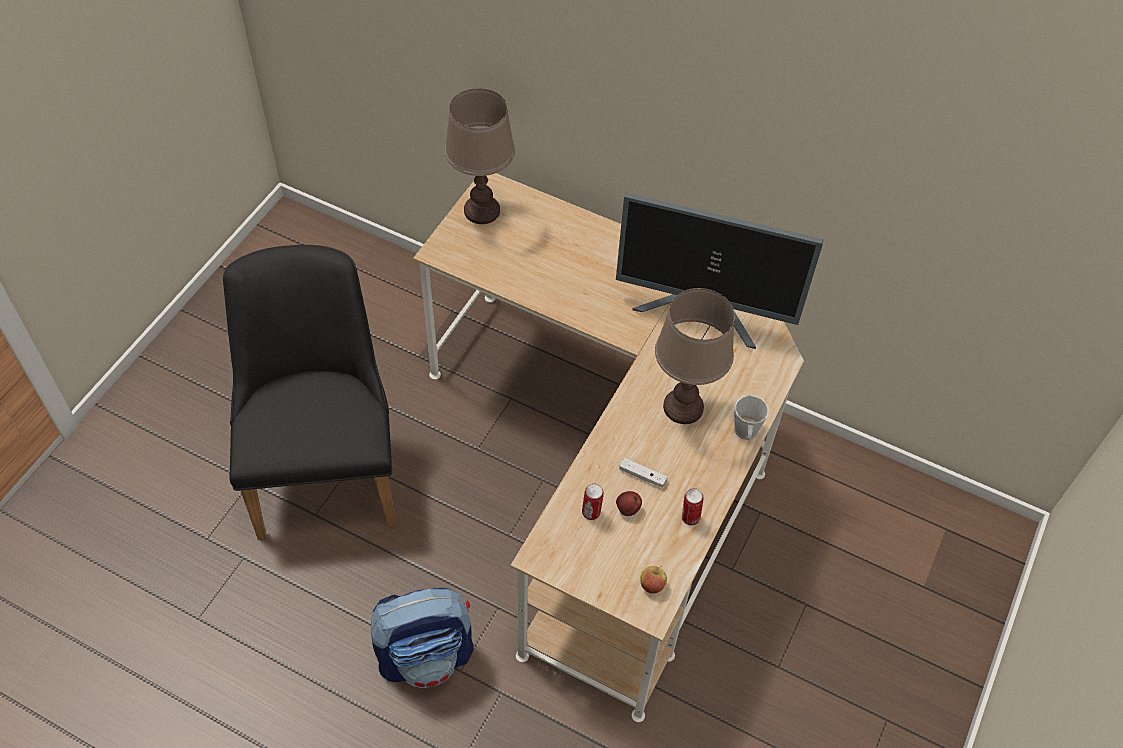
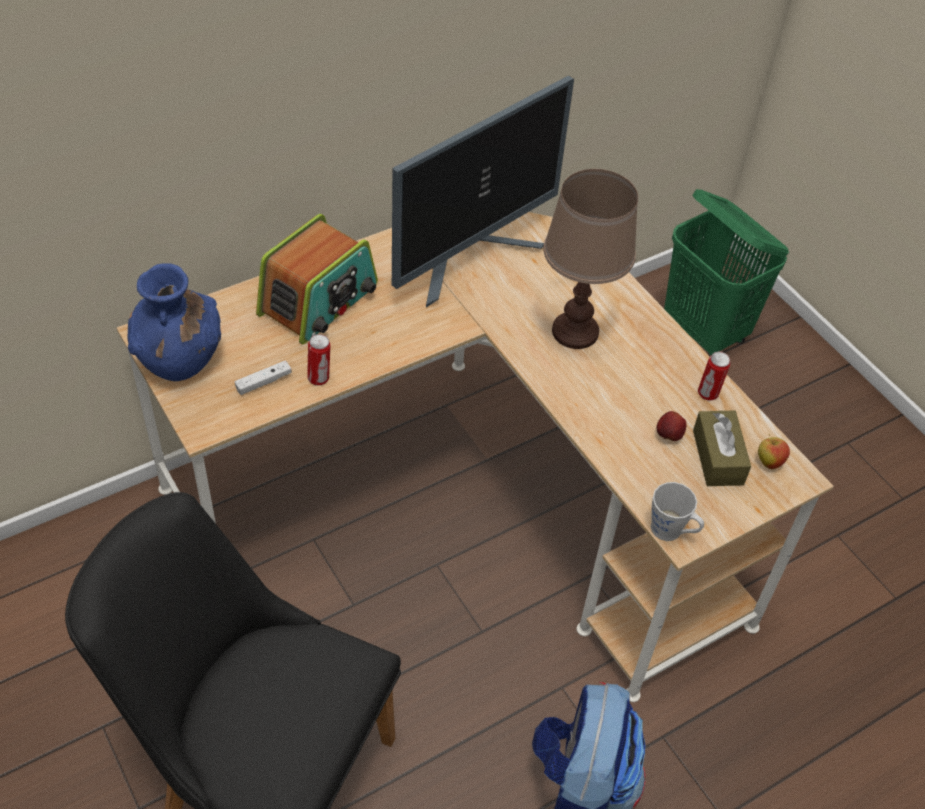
camera: 60 degrees left, 5 degrees down
(482, 211) = (179, 359): brown table lamp -> blue vase
(589, 251) = (319, 300): none -> radio
(591, 513) = (656, 467): can -> can (319, 378)
(631, 549) = (718, 457): none -> brown tissue box
(642, 476) = (636, 404): white game controller -> white game controller (263, 382)
(745, 433) = (637, 304): grey mug -> grey mug (671, 531)
(917, 554) = (705, 331): none -> green laundry basket

